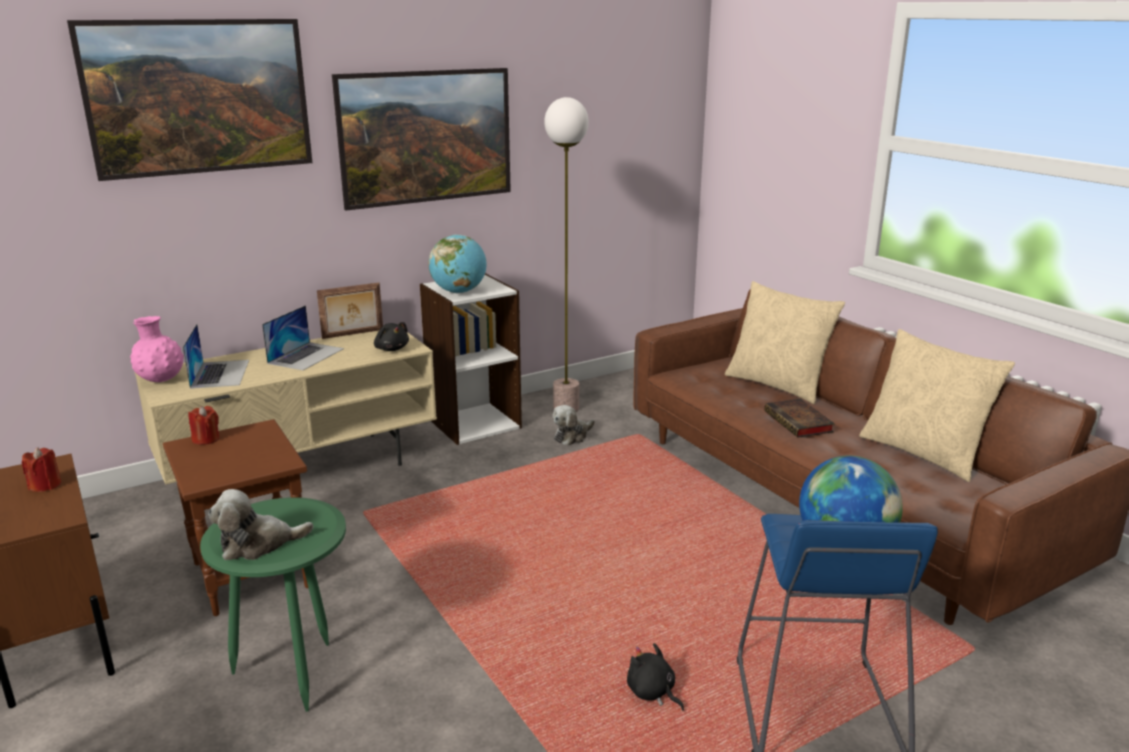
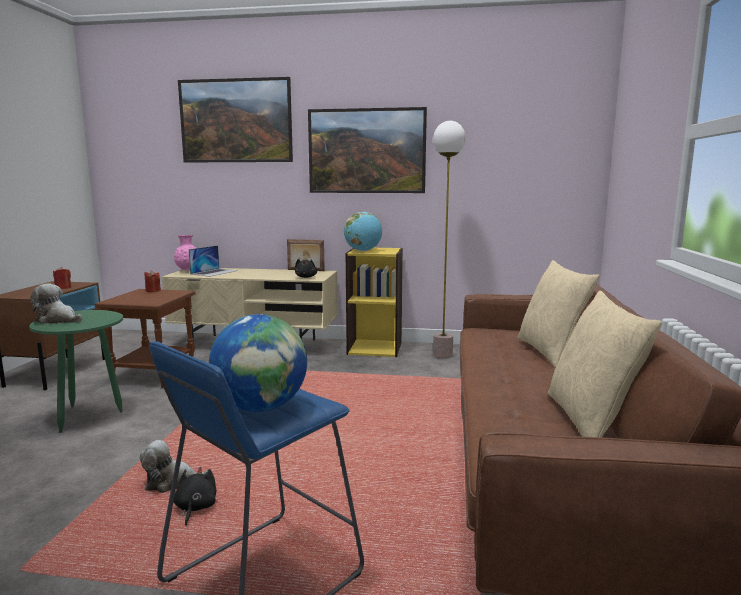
camera: 40 degrees right, 10 degrees down
(306, 356) = (263, 273): laptop -> none
(474, 423) = (375, 348): white bookcase -> yellow bookcase
(572, 436) = (419, 368): plush toy -> plush toy (172, 482)
(799, 423) = (512, 373): book -> none

